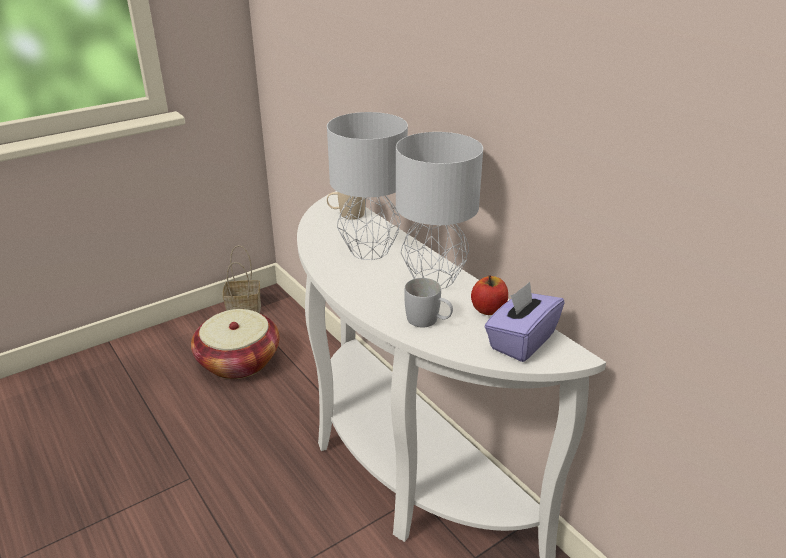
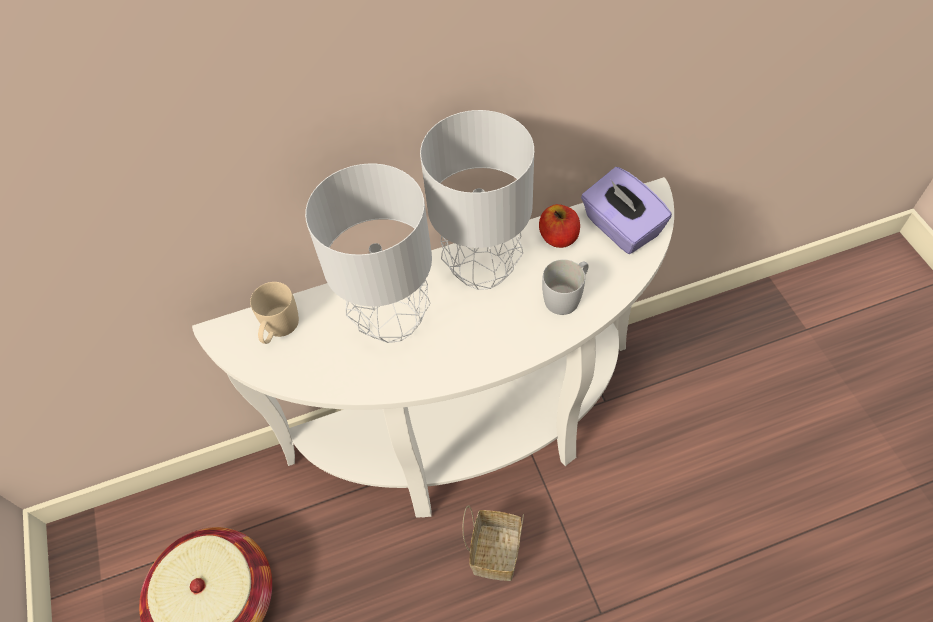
camera: 70 degrees left, 25 degrees up
(245, 308) = (91, 580): basket -> basket (495, 550)

